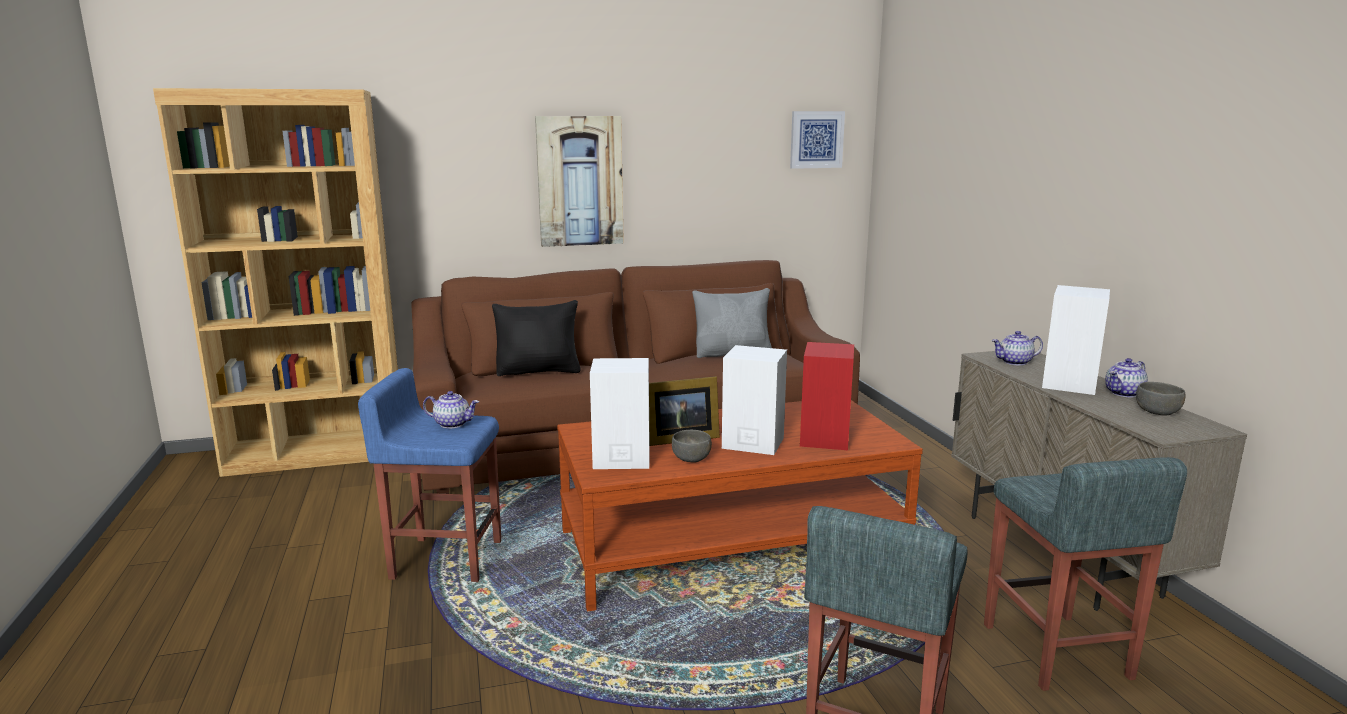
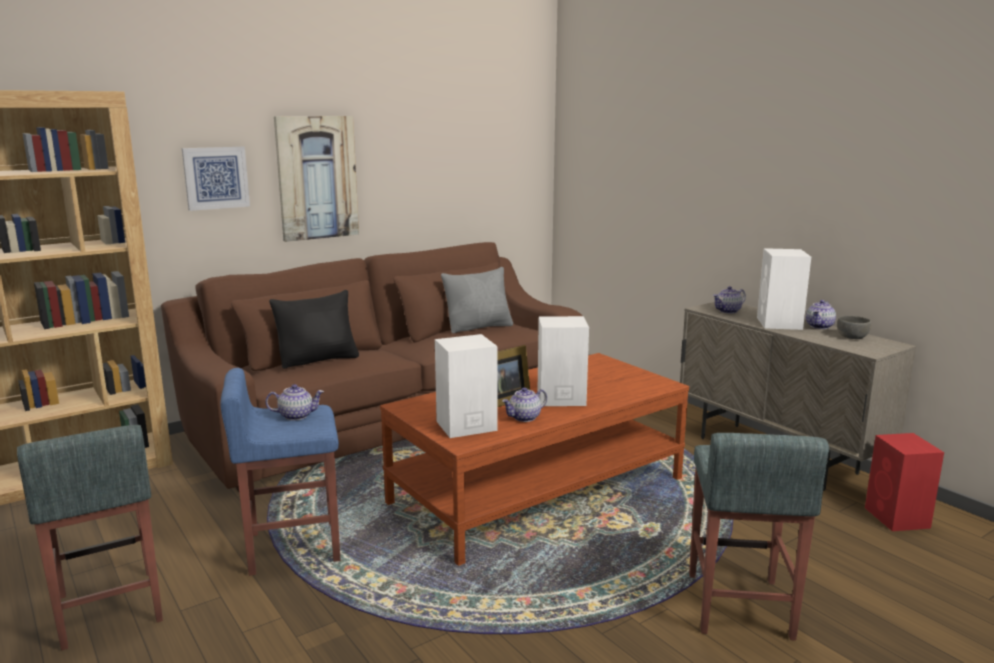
camera: 20 degrees left, 0 degrees up
(692, 459) = (524, 418): grey bowl -> teapot
(816, 139) = (512, 135): picture -> picture (216, 178)
(824, 439) = (613, 388): red speaker -> red speaker (897, 518)
(1056, 652) = (817, 524): grey stool -> grey stool (109, 609)

